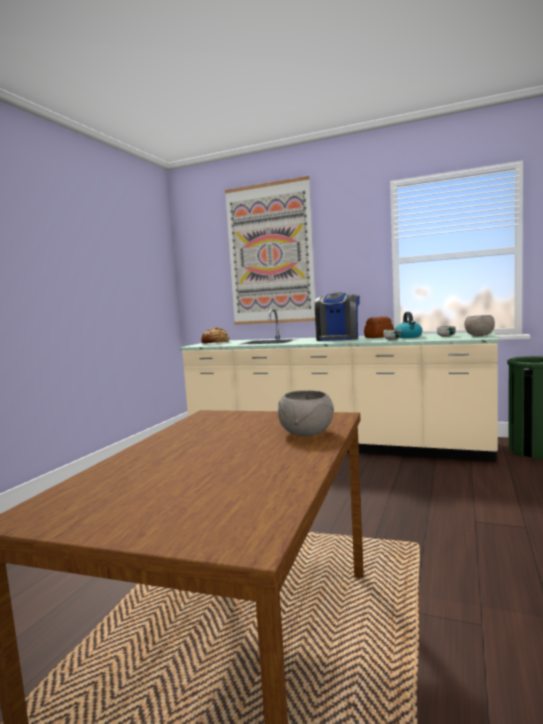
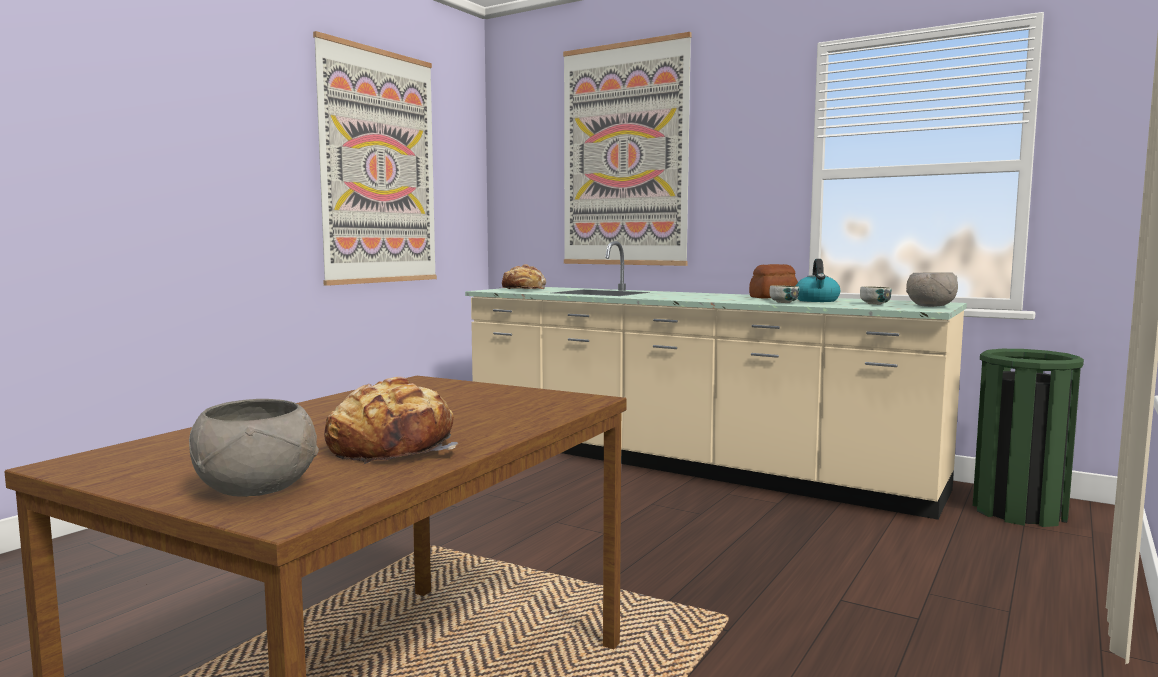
camera: 10 degrees right, 0 degrees up
(113, 269) = (379, 167): none -> picture
(257, 470) = (393, 448): none -> bread
(305, 433) = (513, 415): grey bowl -> grey bowl (254, 490)
(338, 339) = (707, 296): coffee machine -> none

